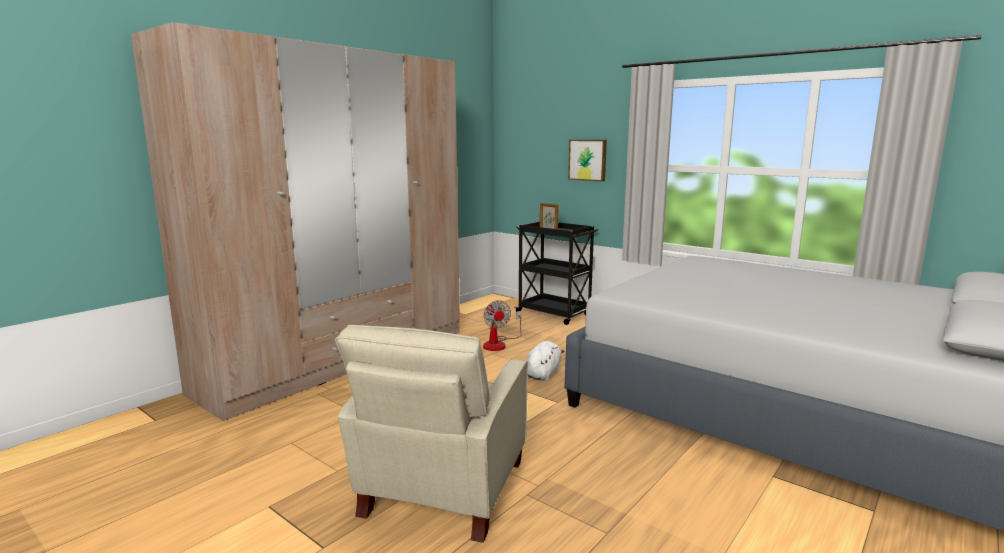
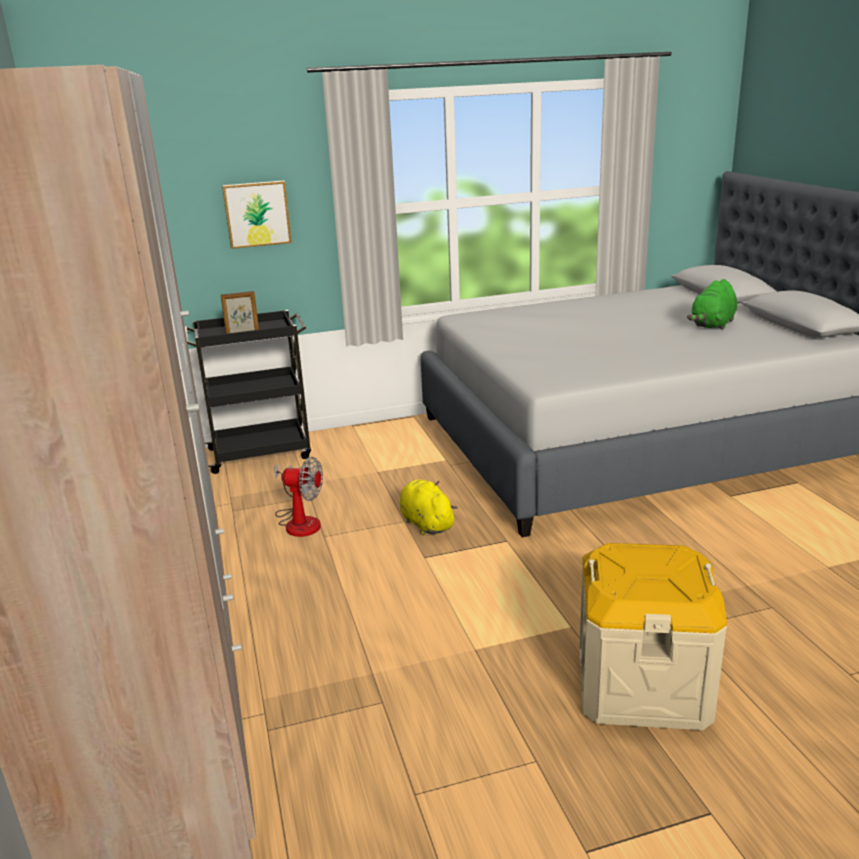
camera: 55 degrees left, 10 degrees up
(440, 491) = (642, 684): beige armchair -> beige storage box
(543, 373) = (426, 523): white plush toy -> yellow plush toy
(878, 313) = (712, 325): none -> green plush toy

